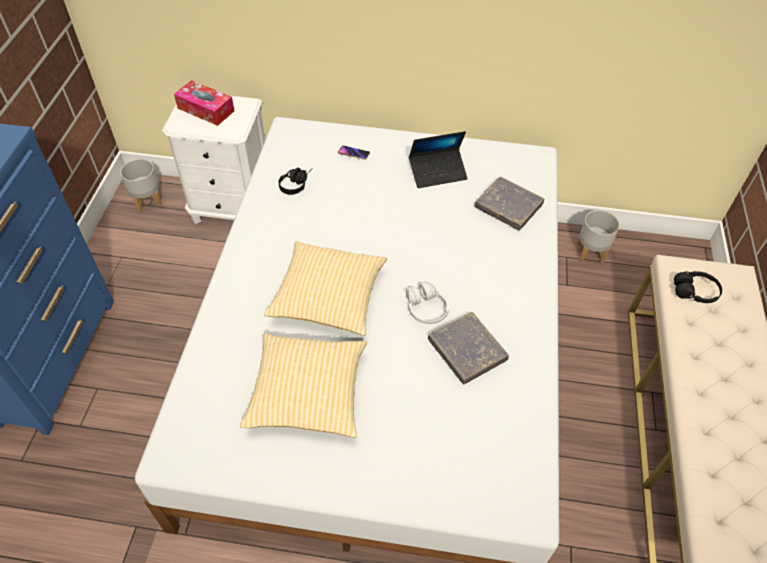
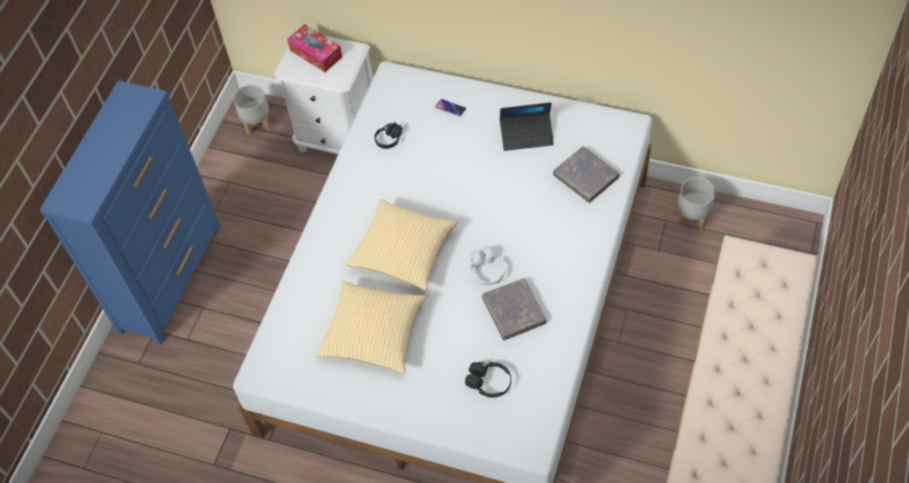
camera: 15 degrees right, 5 degrees up
(694, 292) = (746, 276): black headphones -> black headphones (489, 382)

